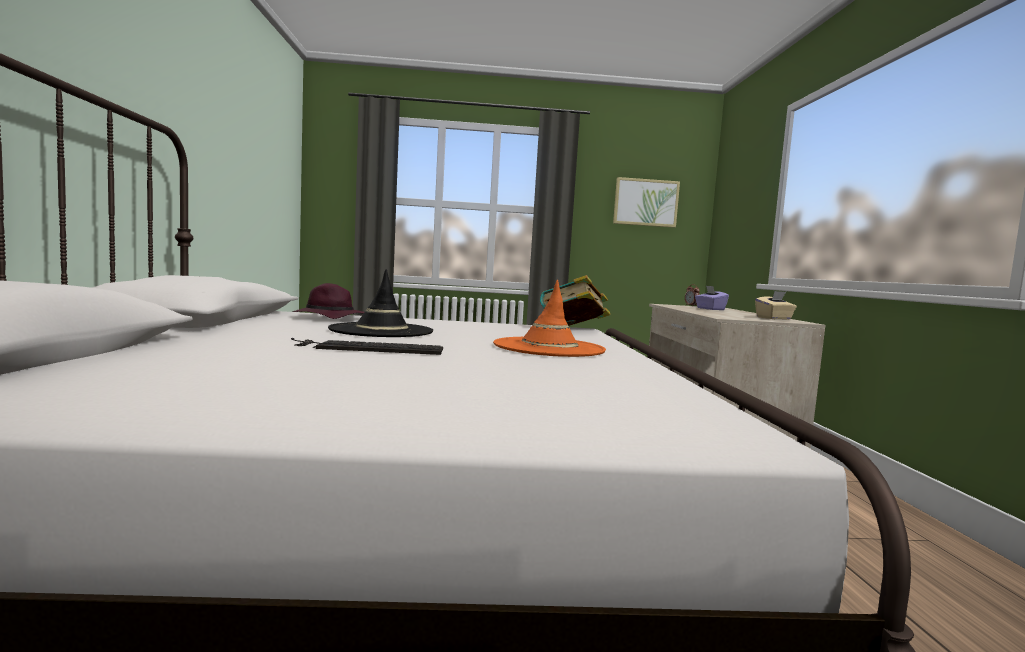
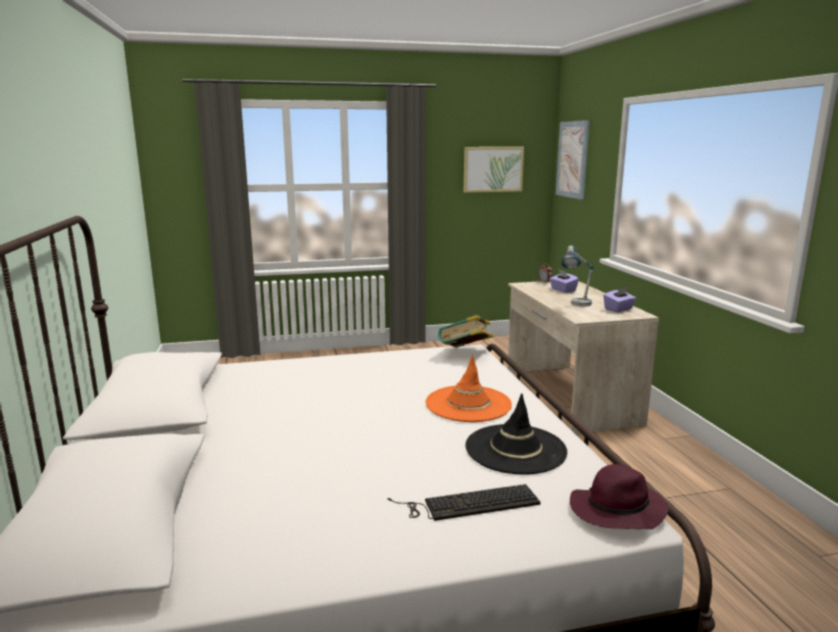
camera: 10 degrees left, 10 degrees up
(328, 318) = (261, 376): purple hat -> purple hat (616, 512)
(366, 348) = (345, 438): keyboard -> keyboard (467, 503)
(381, 331) = (327, 397): black hat -> black hat (515, 449)
(721, 313) = (576, 305): none -> table lamp
(731, 191) = (572, 159): none -> picture
(774, 318) = (618, 309): beige tissue box -> purple tissue box

